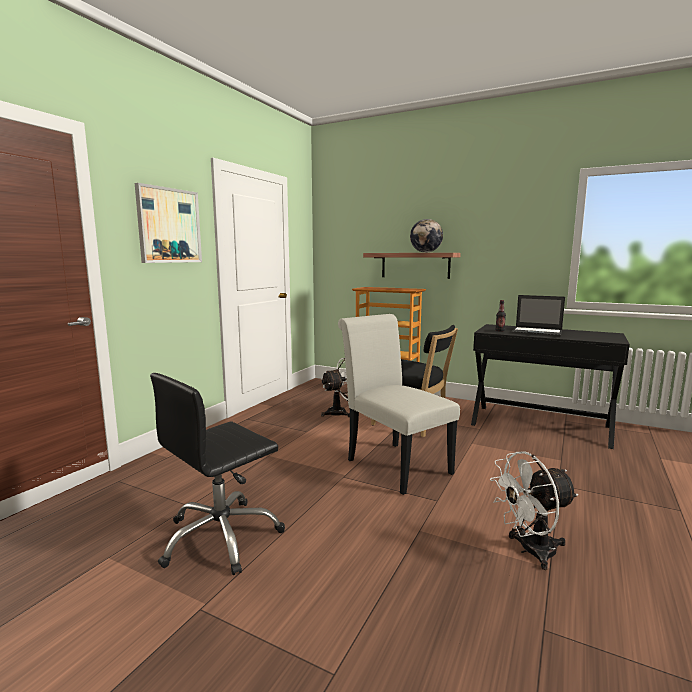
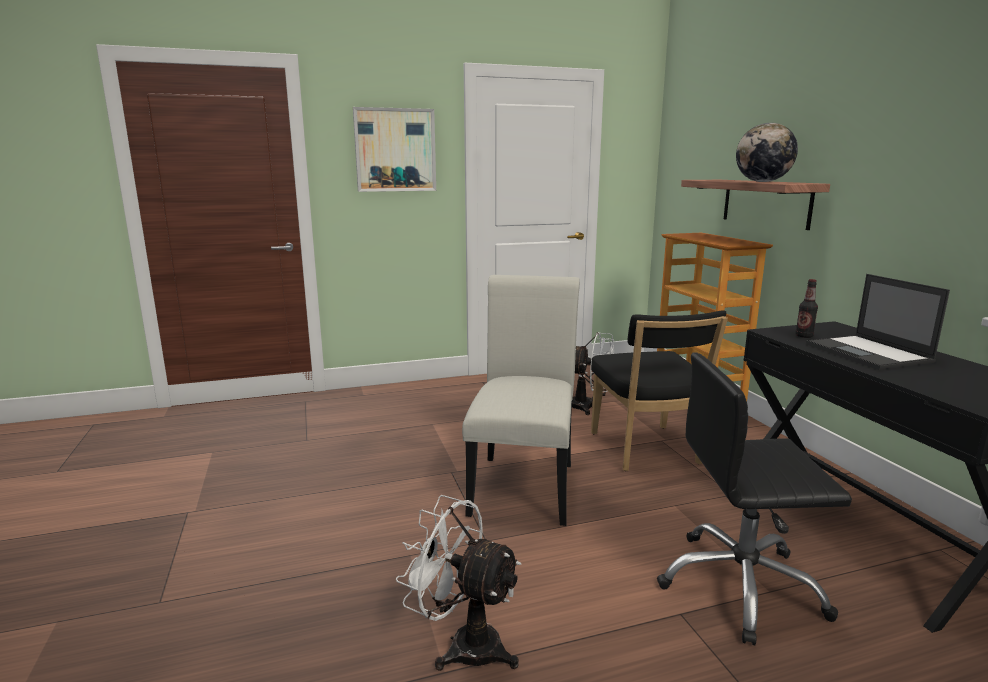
camera: 45 degrees right, 5 degrees up
(221, 537) = (280, 473): black office chair -> black office chair (741, 586)

